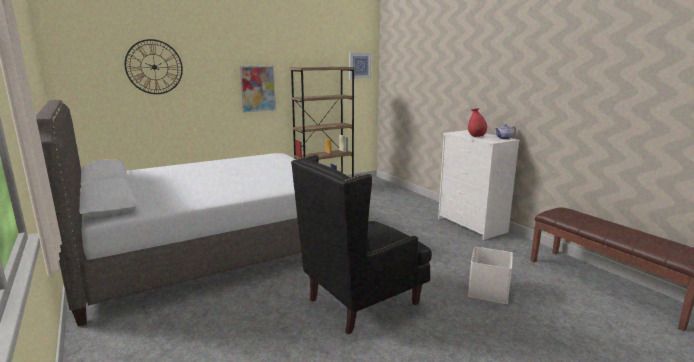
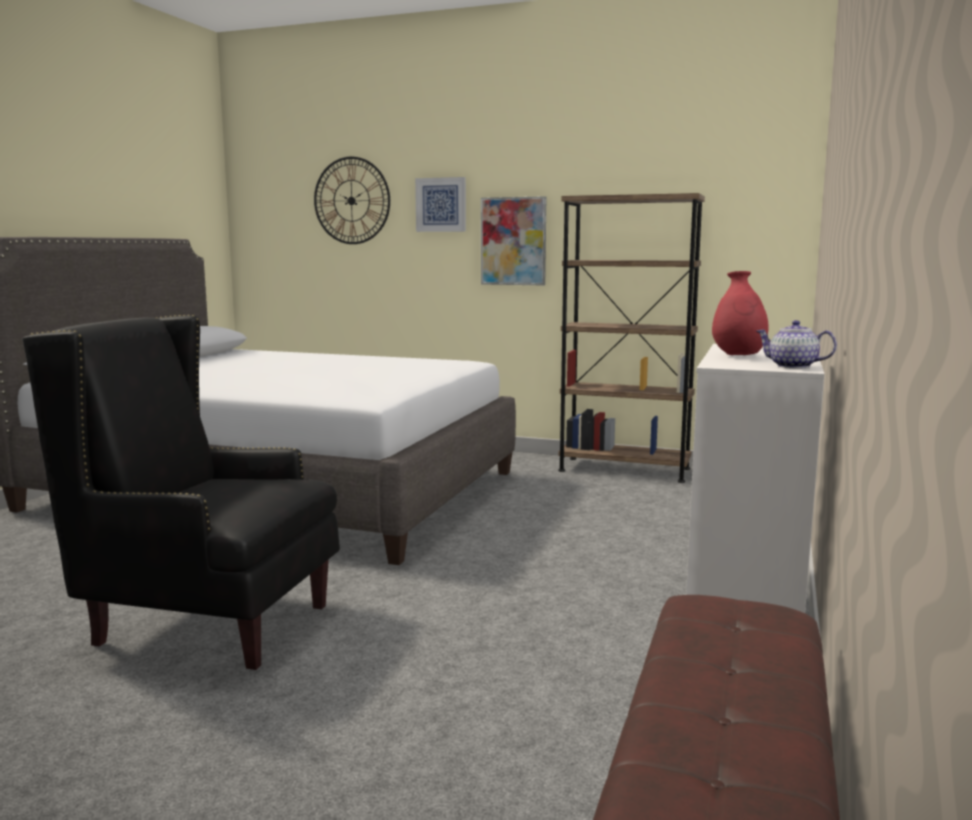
camera: 50 degrees right, 5 degrees down
(359, 65) = (760, 194): picture -> picture (441, 205)
(489, 291) = (400, 729): white storage box -> none

